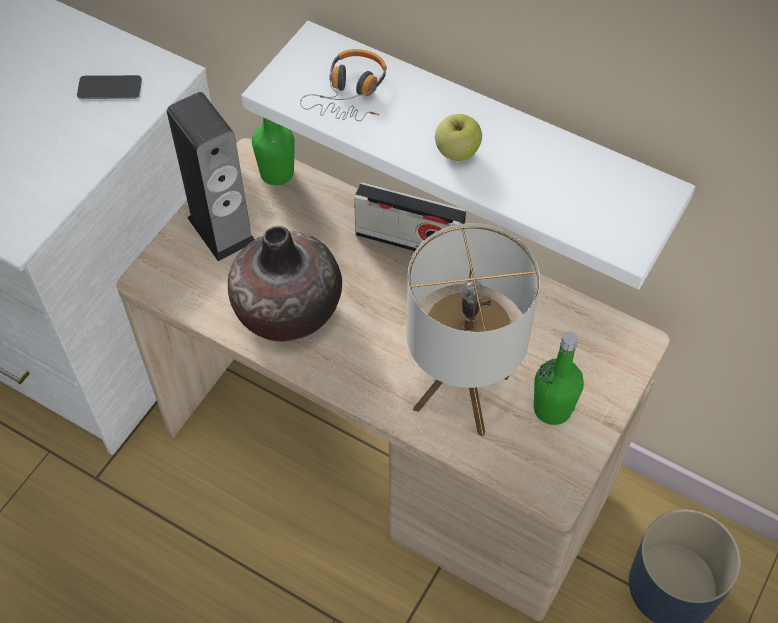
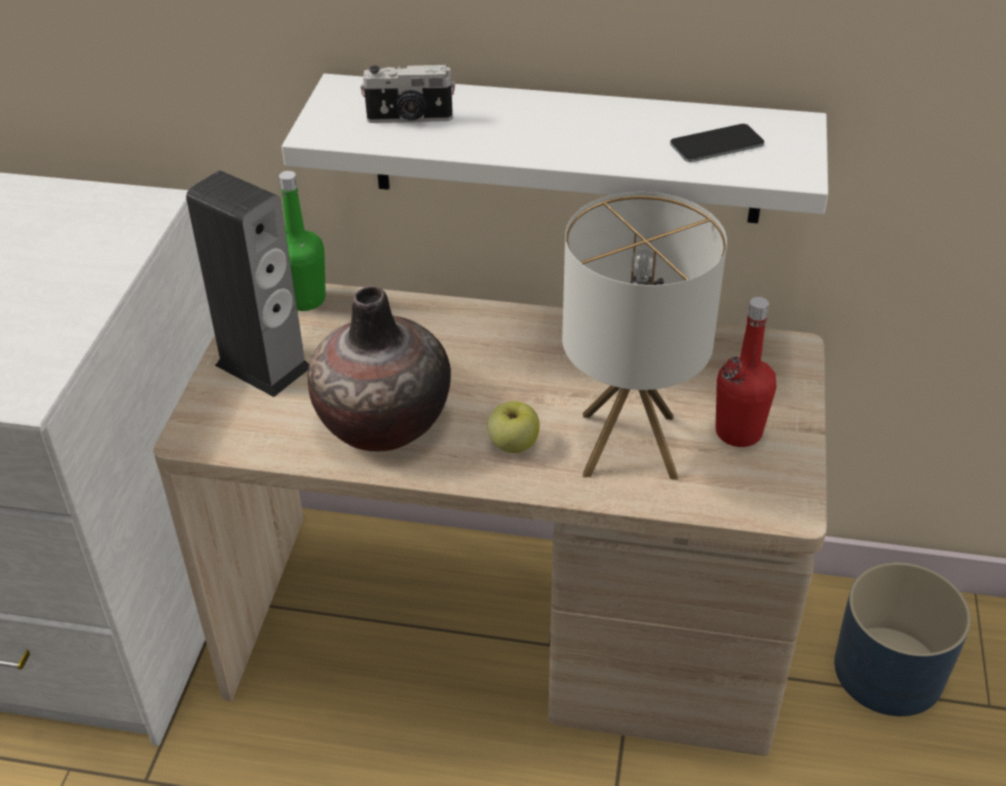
camera: 20 degrees left, 15 degrees down
(109, 88) = (82, 231): phone -> phone (716, 144)
(350, 93) = (410, 118): headphones -> camera
(409, 241) = (491, 323): radio -> none
(457, 151) = (559, 139): apple -> apple (513, 444)
(552, 408) = (738, 432): green bottle -> red bottle

